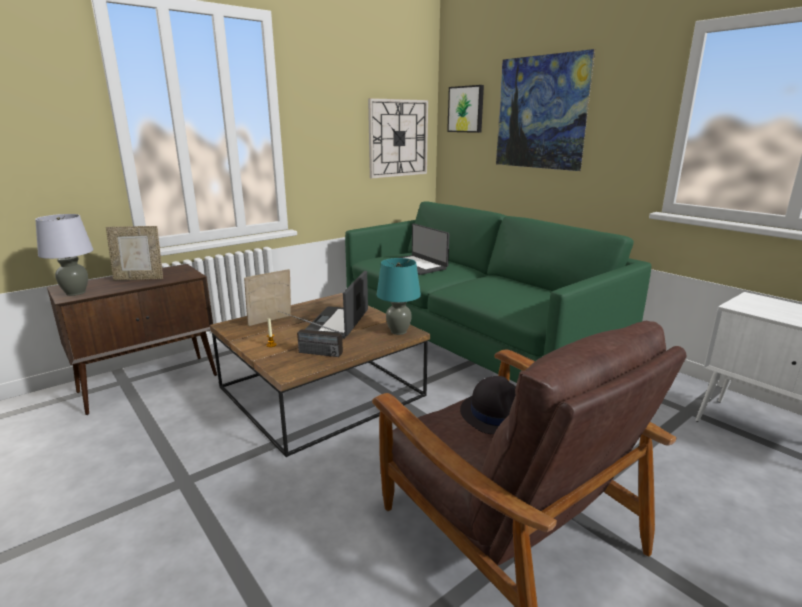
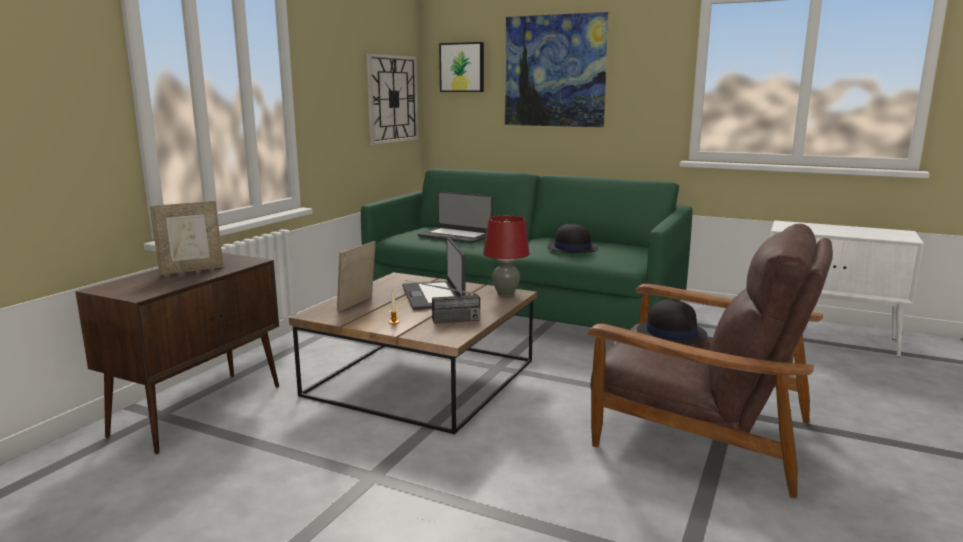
camera: 25 degrees left, 5 degrees down
(75, 293) = (137, 291): grey table lamp -> none
(398, 331) = (505, 294): turquoise table lamp -> red table lamp
(499, 293) = (572, 248): none -> black hat

